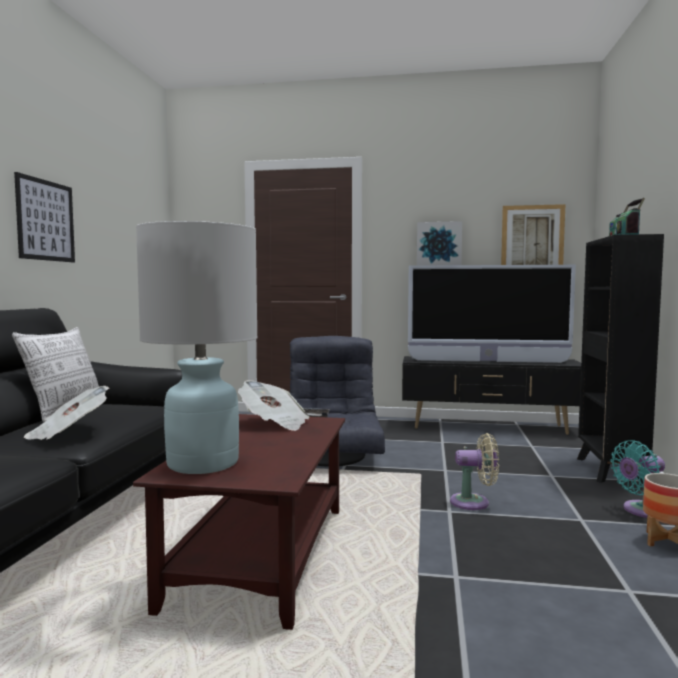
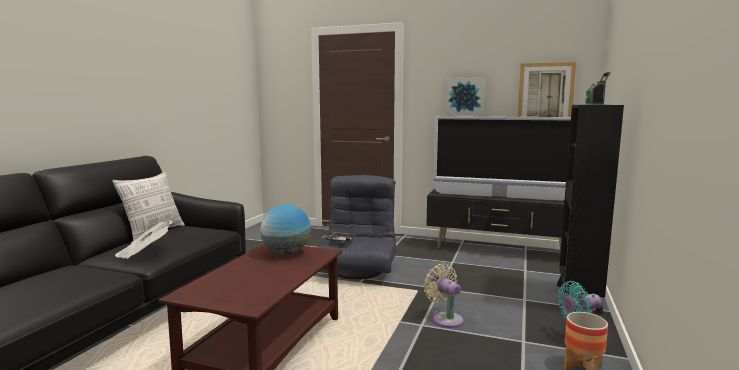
camera: 10 degrees right, 5 degrees up
(46, 220) = (148, 90): picture -> none
(203, 463) = (212, 287): white table lamp -> none
(274, 423) = (286, 253): newspaper -> globe
(474, 502) = (445, 319): beige fan -> beige fan turned 135 degrees counterclockwise

